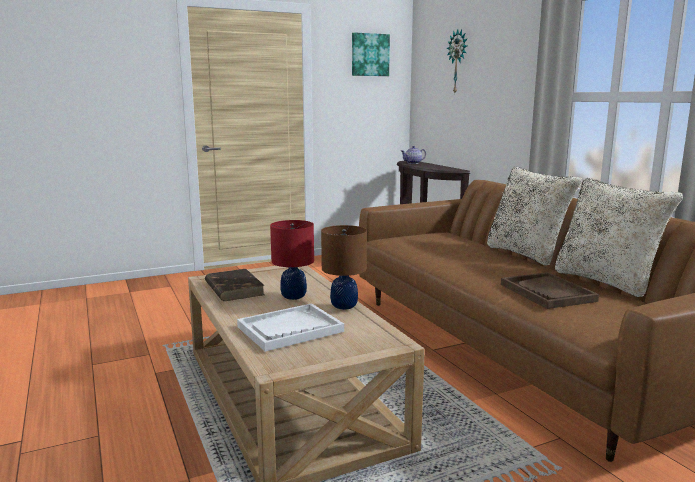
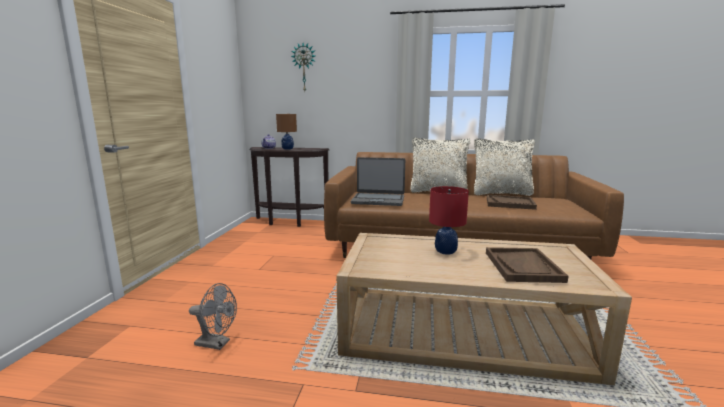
camera: 55 degrees left, 0 degrees up
(173, 314) = (217, 343): none -> grey fan
(233, 288) = (402, 265): brown book -> none
(290, 329) = (523, 266): white tray -> brown tray
(345, 306) = (484, 243): brown table lamp -> brown table lamp (288, 149)
(369, 55) = (219, 55): picture -> none
(415, 243) = (378, 200): none -> laptop

